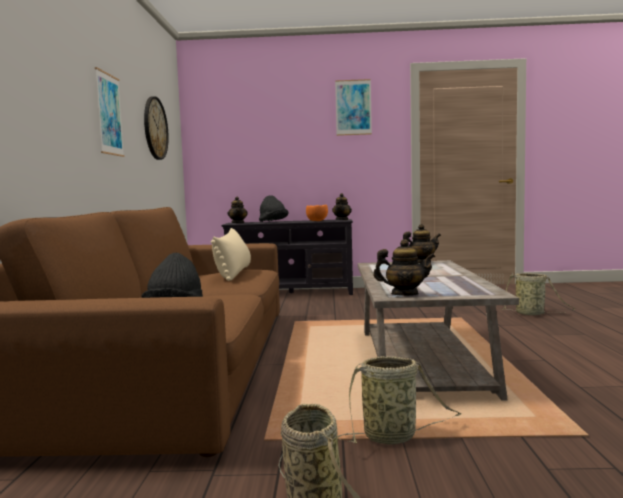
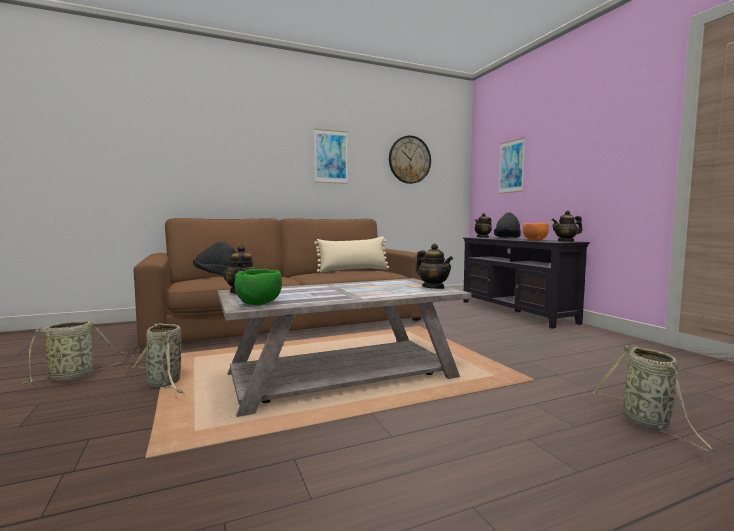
camera: 65 degrees right, 0 degrees up
(353, 107) = (606, 104): picture -> picture (511, 166)
(476, 291) = (259, 303): none -> green bowl

